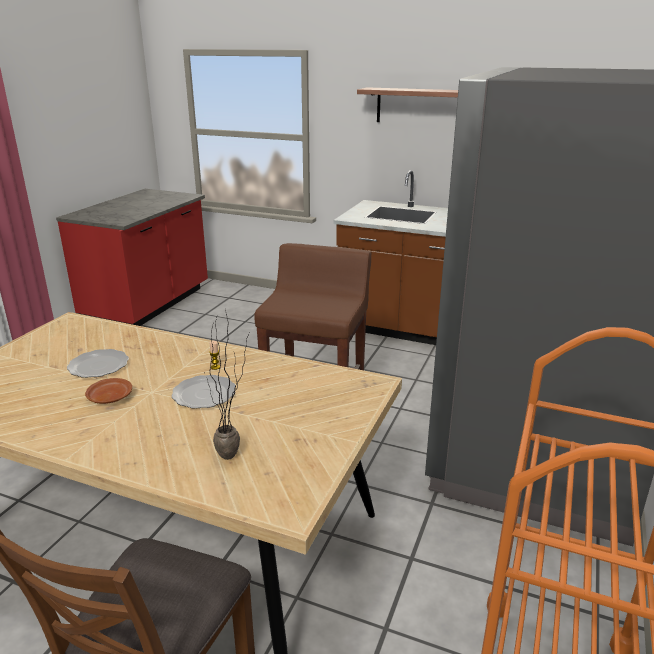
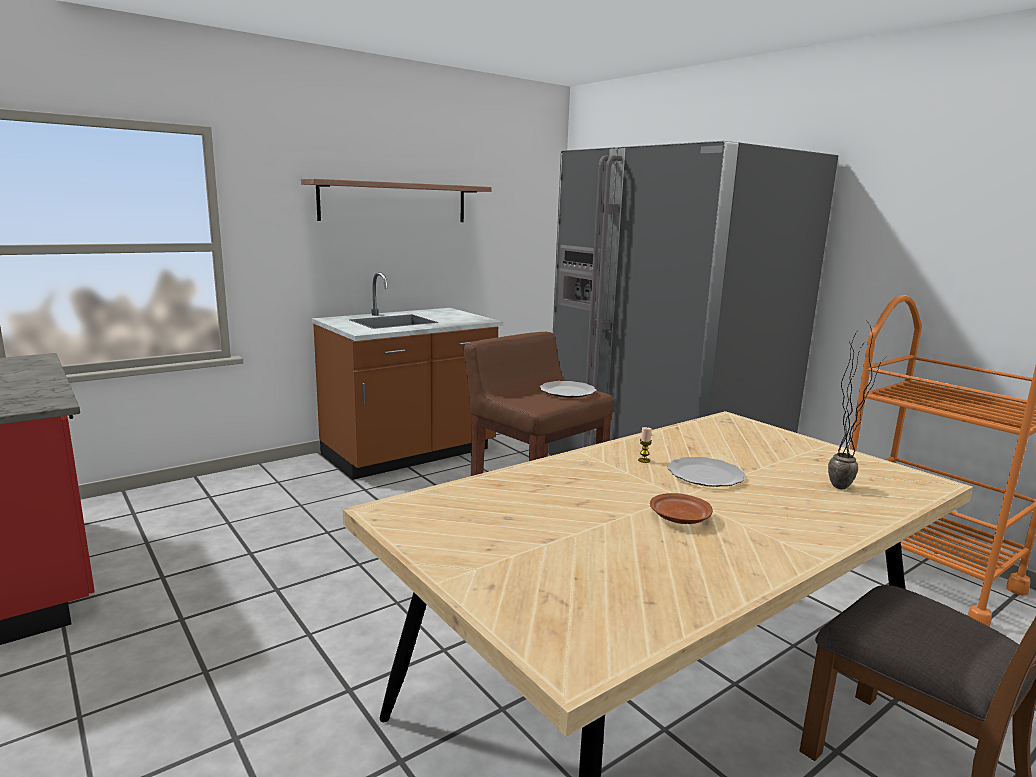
camera: 60 degrees left, 10 degrees down
(98, 365) = (578, 513): plate -> plate (567, 392)

